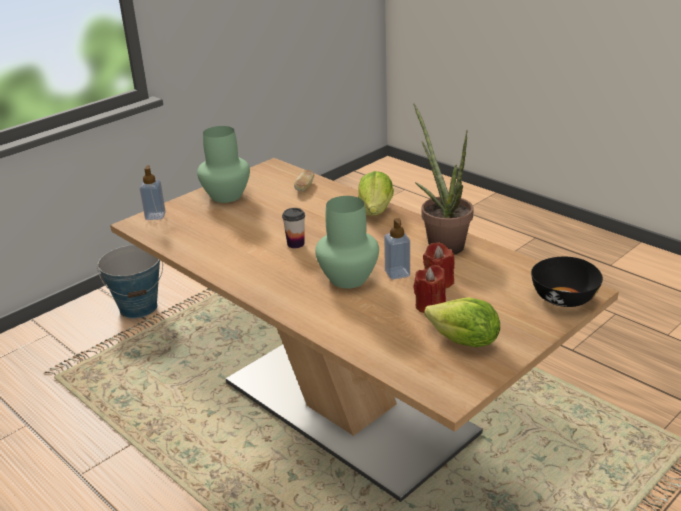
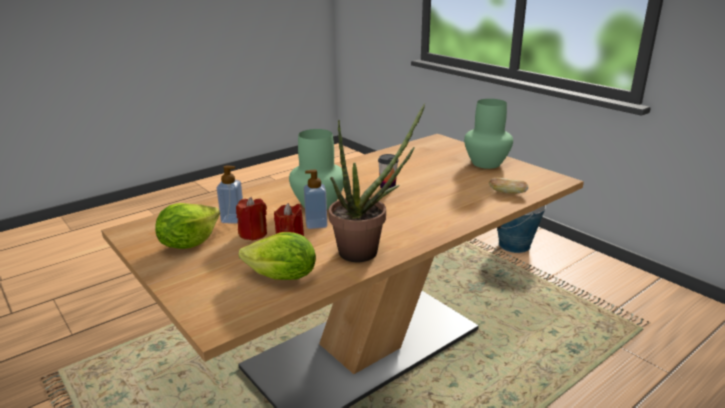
camera: 95 degrees right, 5 degrees down
(155, 216) = (449, 143): soap dispenser -> soap dispenser (233, 219)
(375, 211) = (449, 222): lettuce -> lettuce (282, 277)
(563, 298) = (216, 307): black bowl -> none

